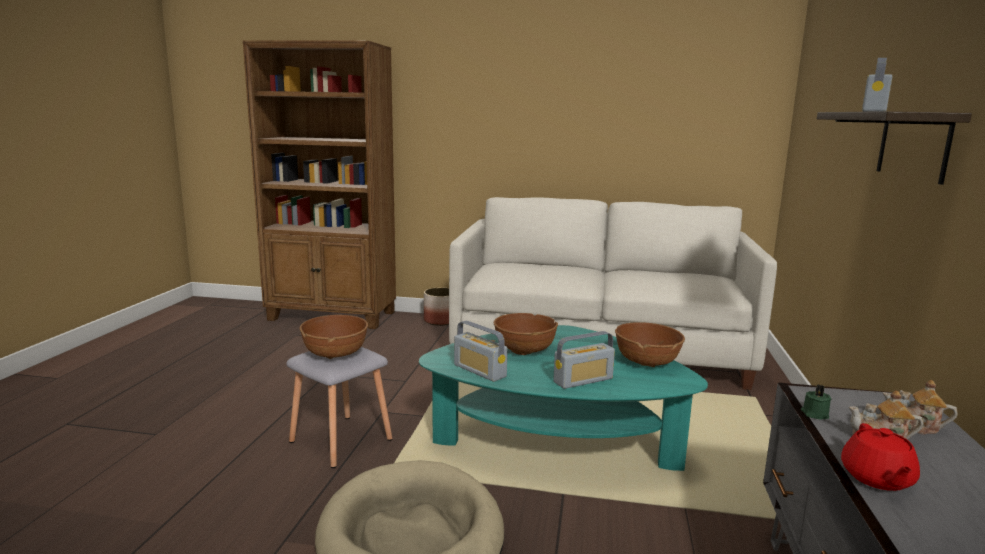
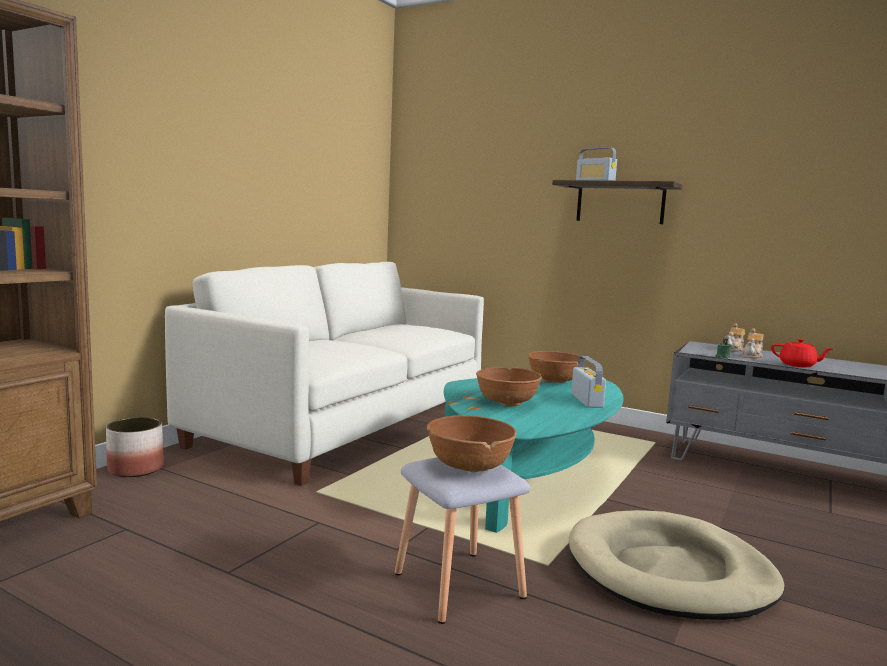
camera: 70 degrees left, 5 degrees down
(480, 371) = (553, 422): radio -> none

